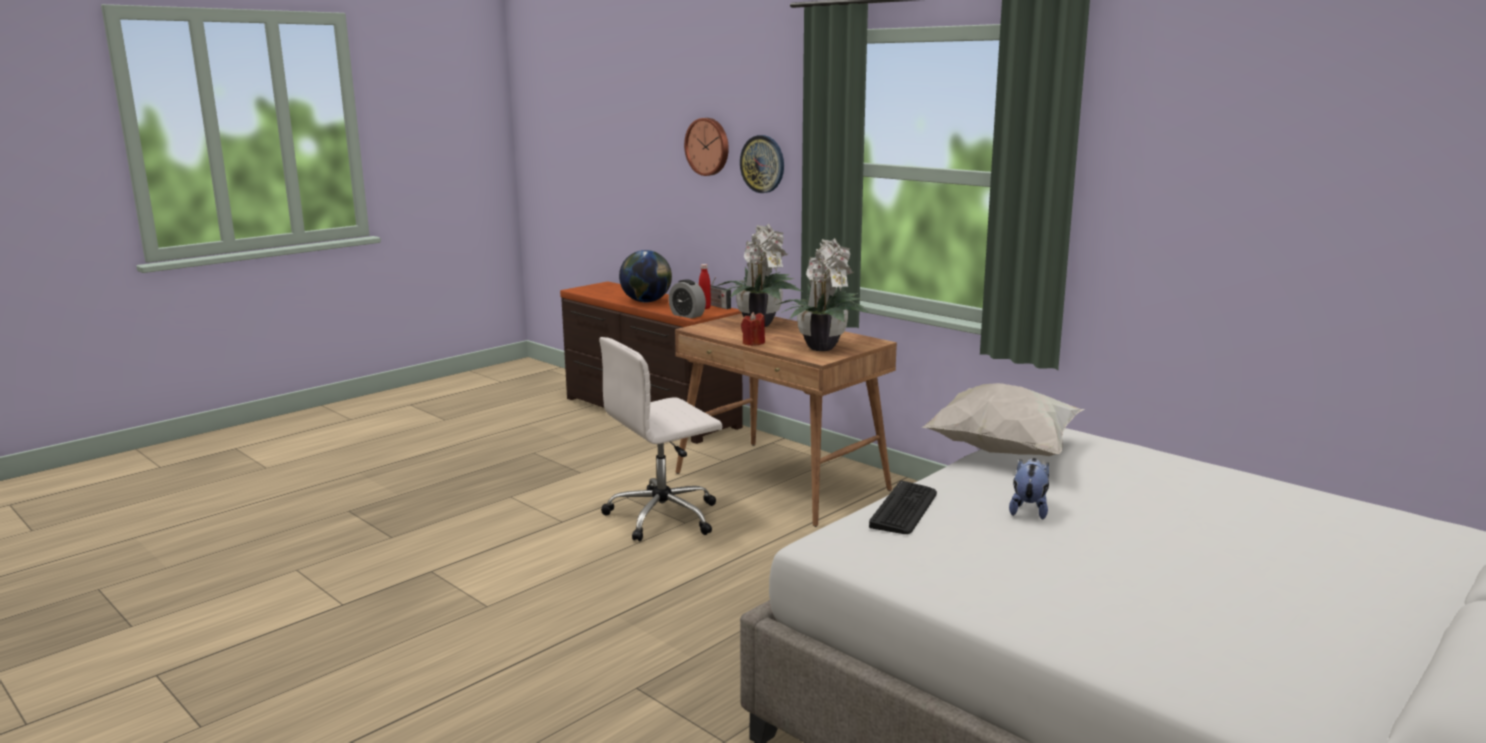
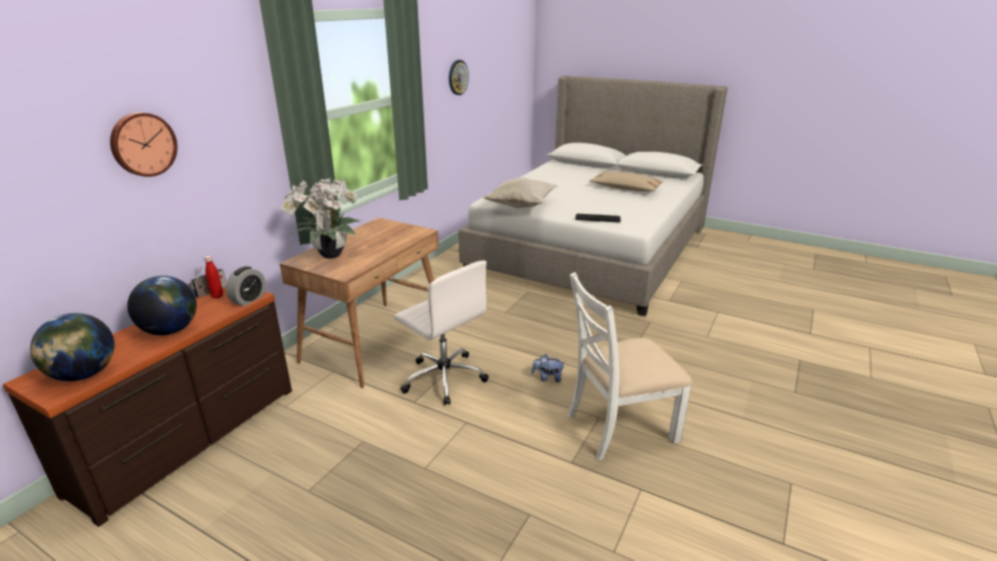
camera: 105 degrees left, 10 degrees up
(454, 617) = (619, 426): none -> white chair
(597, 291) = (84, 374): none -> globe
(753, 343) = (388, 251): red candle -> none
(763, 164) = (217, 142): wall clock -> wall clock (457, 77)
(822, 347) = (395, 232): potted plant -> none
(1029, 510) = (579, 203): plush toy -> plush toy (547, 378)
(1195, 600) = (625, 189): none -> beige pillow

